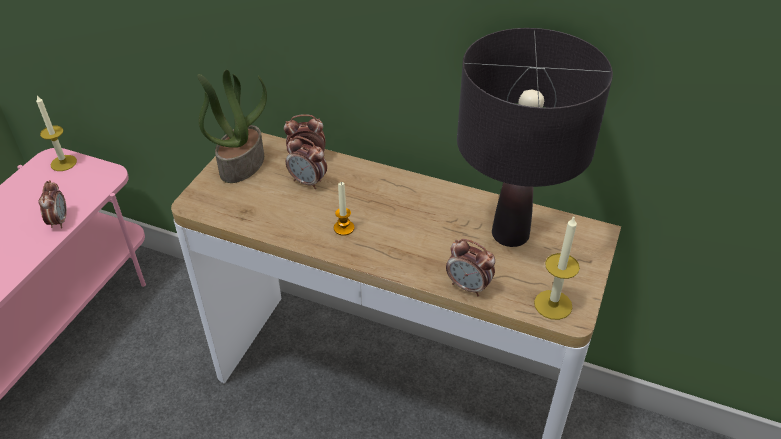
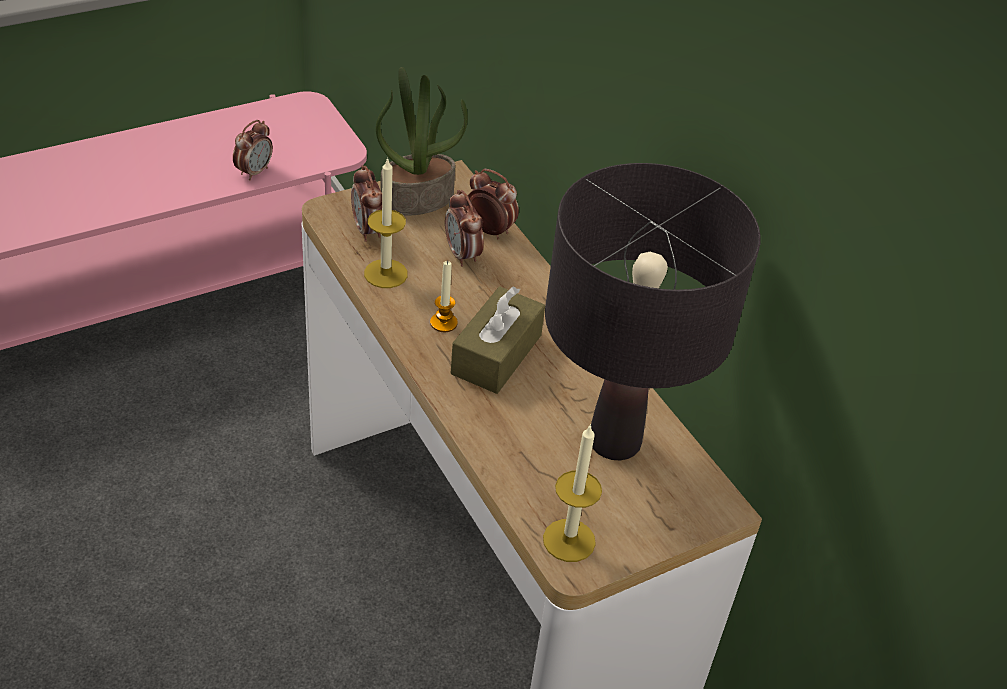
camera: 35 degrees right, 0 degrees up
(63, 163) = (314, 115): candle -> candle (385, 273)
(394, 227) = (496, 354): none -> brown tissue box
(468, 286) = (501, 461): alarm clock -> alarm clock (368, 231)

